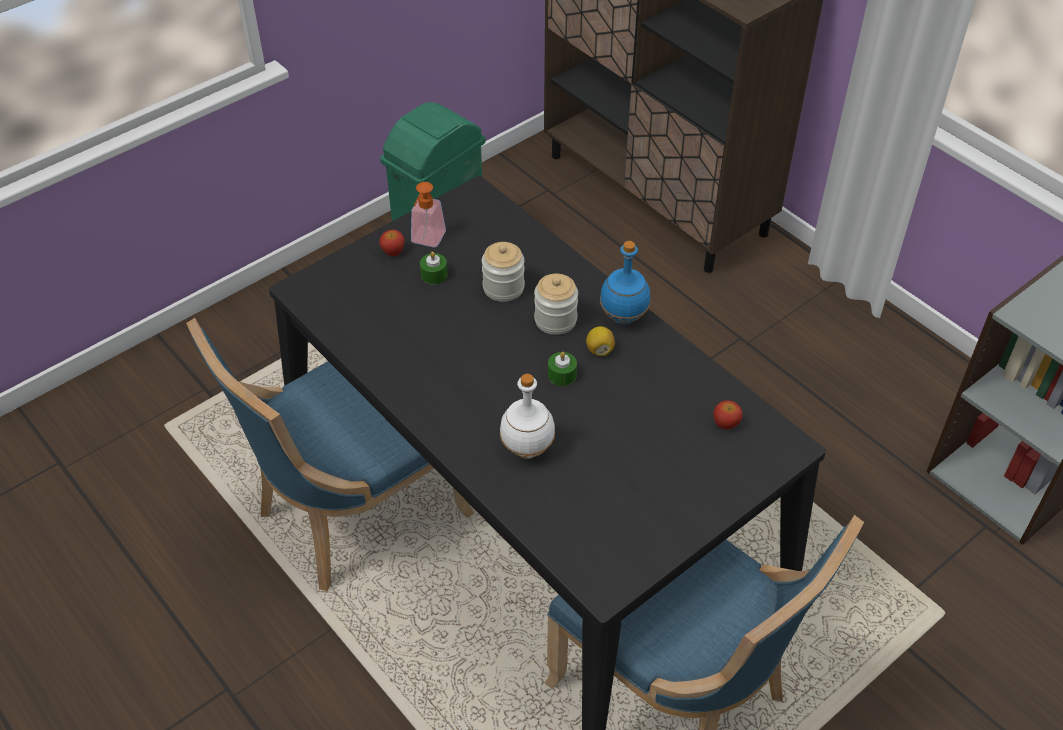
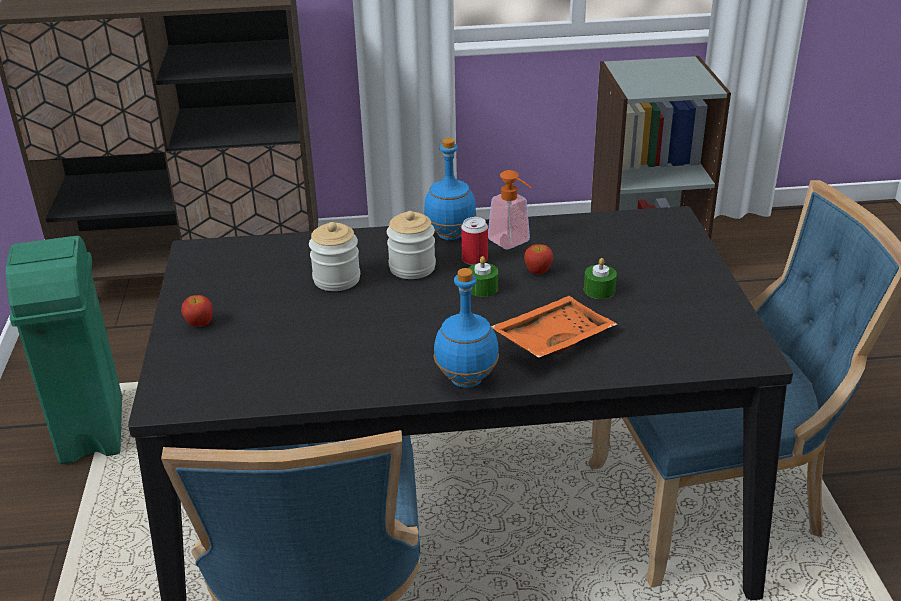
camera: 55 degrees left, 15 degrees down
(426, 241) = (215, 299): soap dispenser -> soap dispenser (513, 243)
(434, 275) = (266, 311): green candle -> green candle (599, 290)
(437, 424) = (466, 379): none -> blue bottle
(527, 448) = (552, 338): white bottle -> orange tray
(599, 350) = (474, 259): lemon -> can
(726, 424) = (621, 234): apple -> apple (538, 271)

